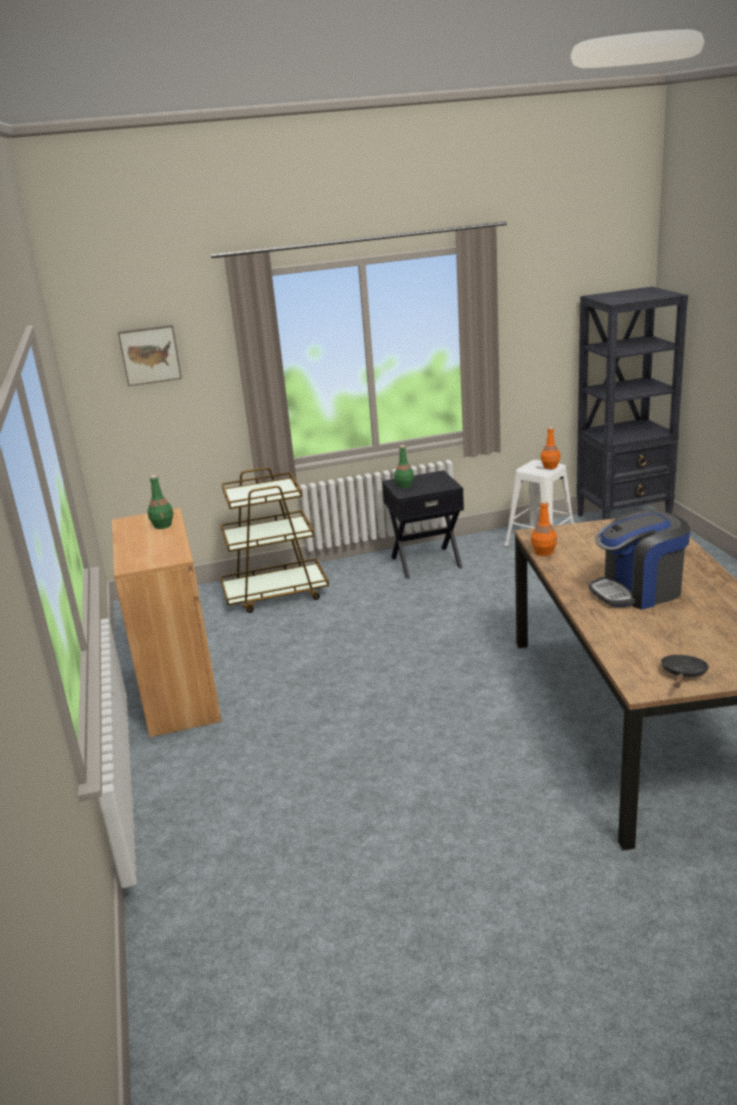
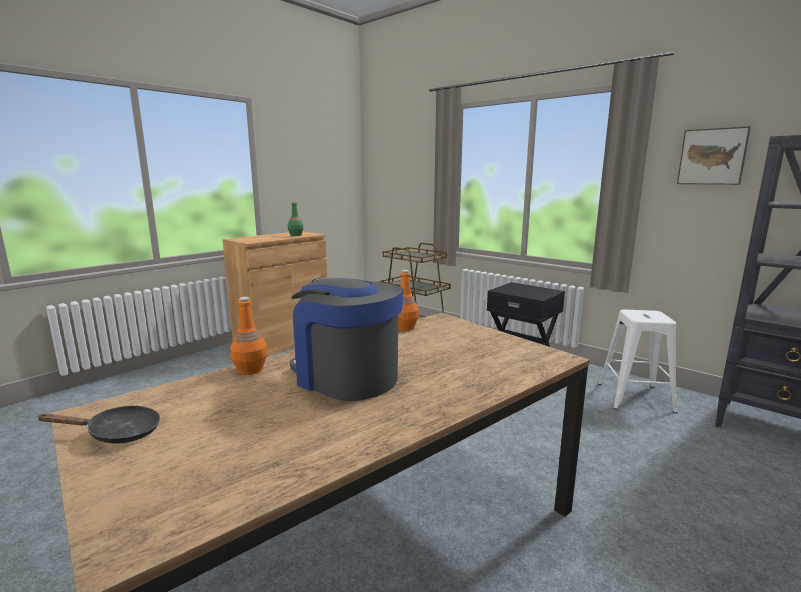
camera: 55 degrees right, 10 degrees down
(150, 354) = (398, 157): picture -> picture (712, 156)
(404, 485) = (513, 287): green bottle -> none
(550, 466) = (656, 318): orange bottle -> orange bottle (250, 370)

